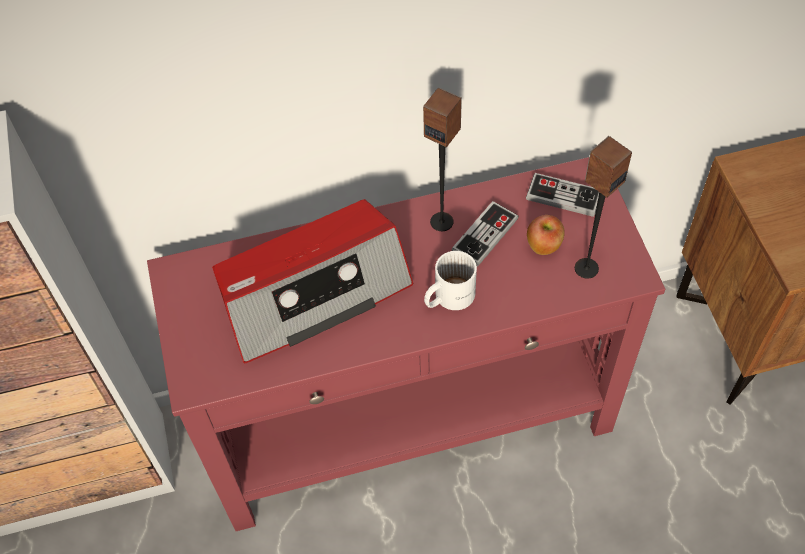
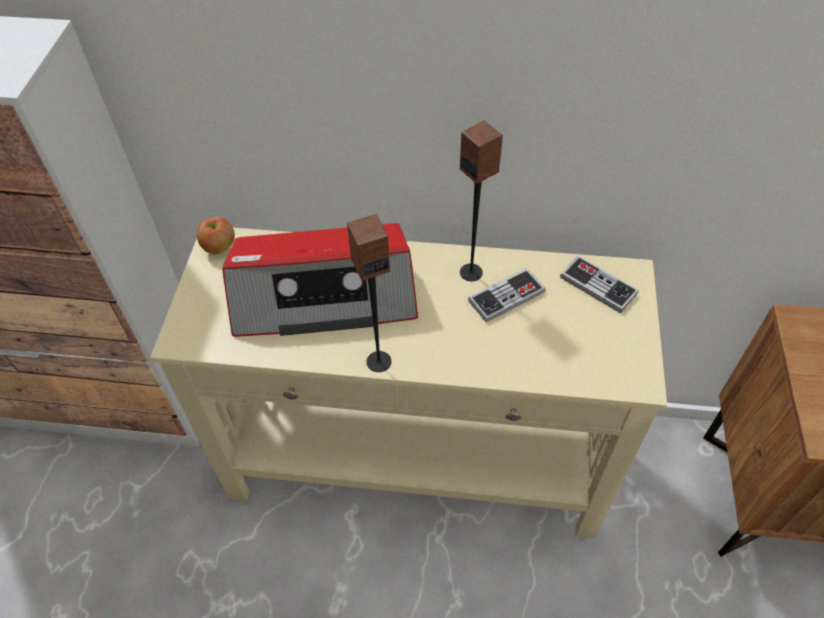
camera: 20 degrees right, 5 degrees down
(412, 420) = (417, 461): red console table -> beige console table
(447, 296) = (445, 339): white mug -> none
(544, 246) = (559, 324): apple -> apple (220, 248)
(586, 268) = (592, 358): speaker -> speaker (378, 361)

